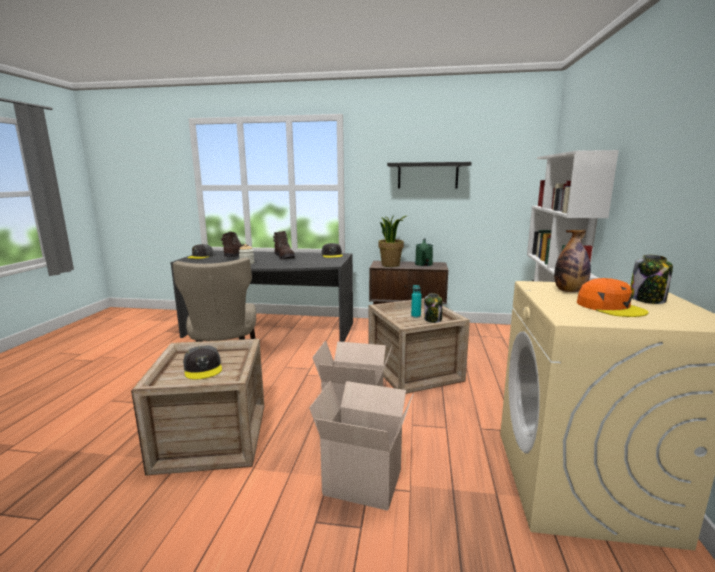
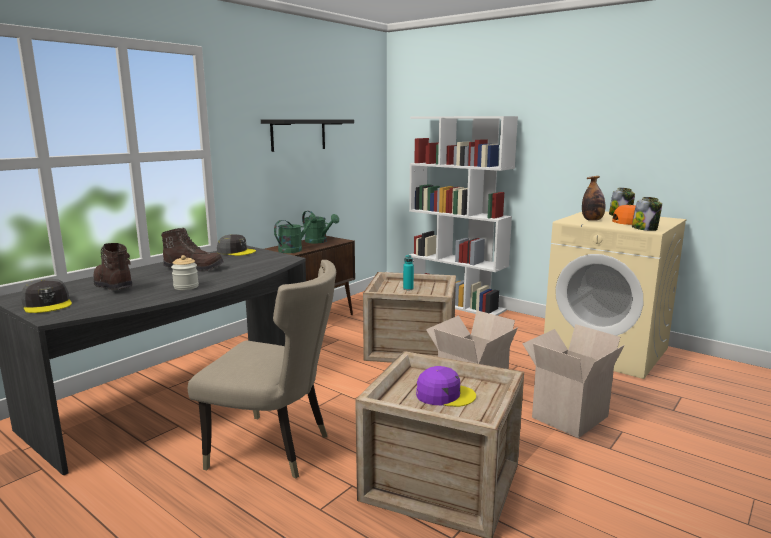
camera: 60 degrees left, 0 degrees up
(203, 368) = (444, 395): grey cap -> purple cap
(391, 265) = (294, 249): potted plant -> green watering can
(433, 319) = (426, 286): jar -> jar (645, 229)

